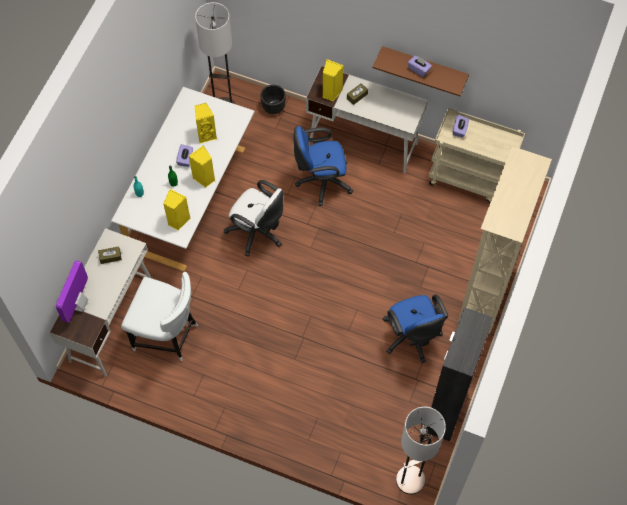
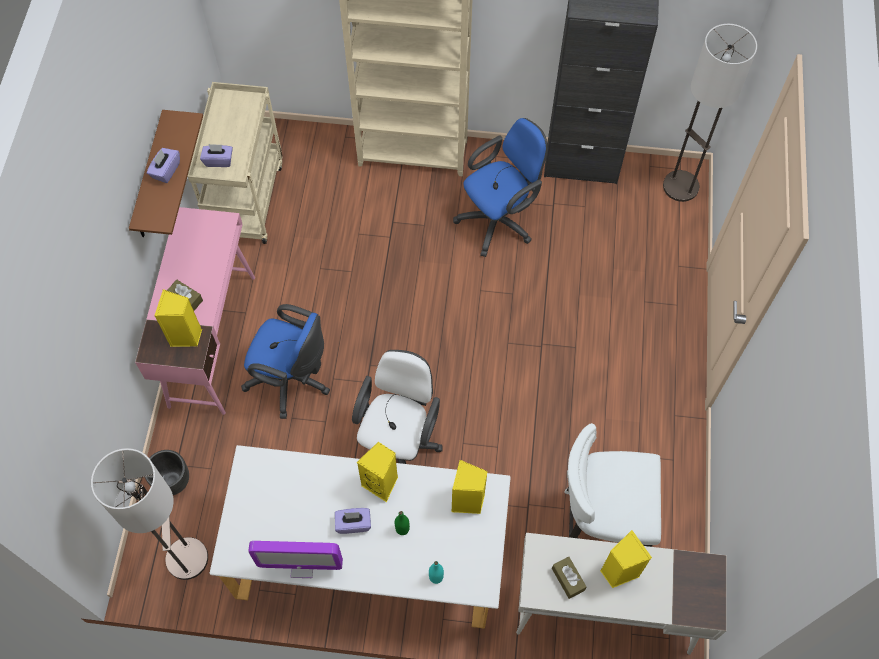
camera: 105 degrees left, 0 degrees up
(79, 304) = (664, 600): monitor -> monitor (302, 566)
(167, 336) = (599, 522): white chair -> white chair turned 90 degrees counterclockwise
(206, 134) = (299, 505): yellow speaker -> yellow speaker (618, 571)
(321, 181) = (292, 380): blue office chair -> blue office chair turned 45 degrees counterclockwise
(364, 142) = (212, 339): white desk -> pink desk

